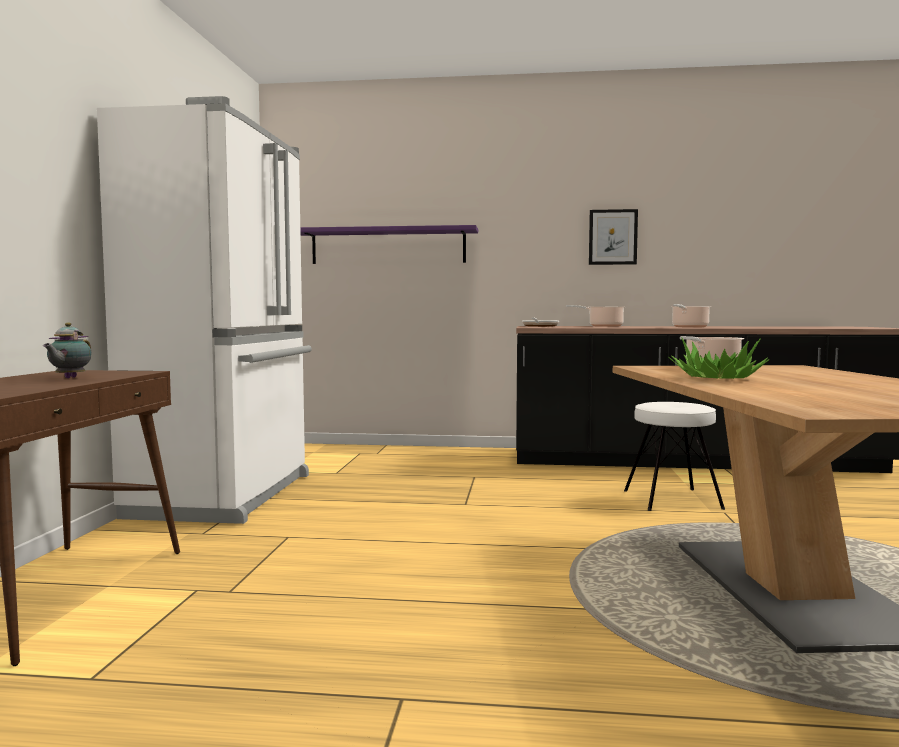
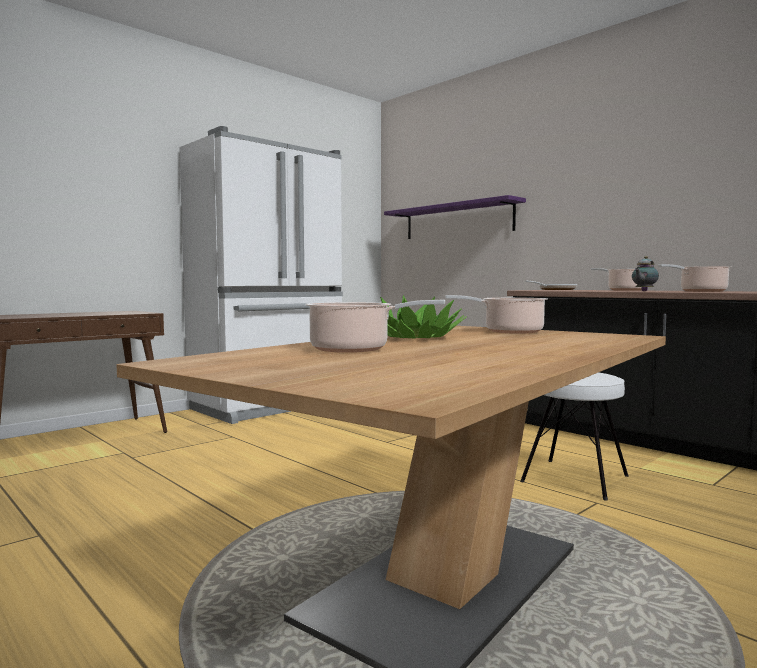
camera: 40 degrees right, 0 degrees up
(68, 378) = (93, 313): teapot -> teapot (643, 291)
(613, 237) = (655, 193): picture -> none
(791, 390) = (355, 349): none -> cooking pot

